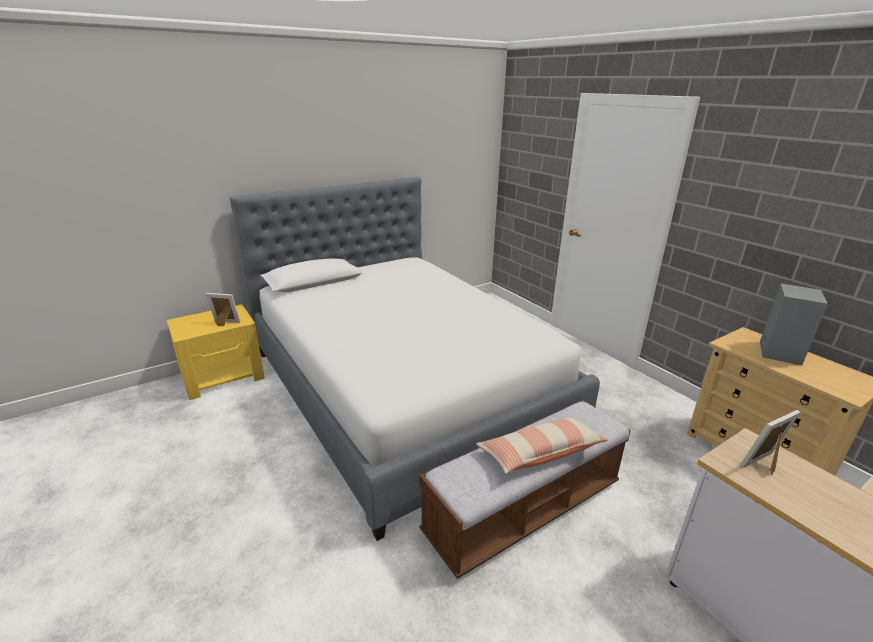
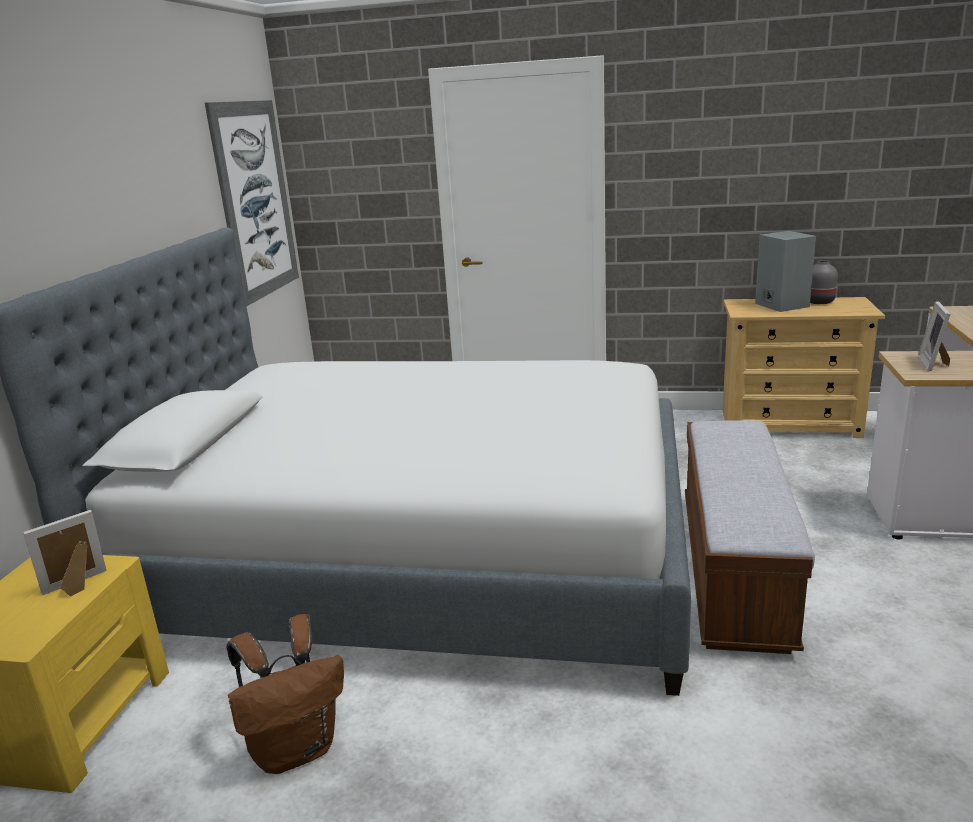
camera: 45 degrees left, 5 degrees down
(245, 436) = (296, 749): none -> brown backpack
(460, 163) = (255, 200): none -> picture
(540, 453) = (755, 471): pillow -> none
(824, 366) = (819, 302): none -> grey vase

